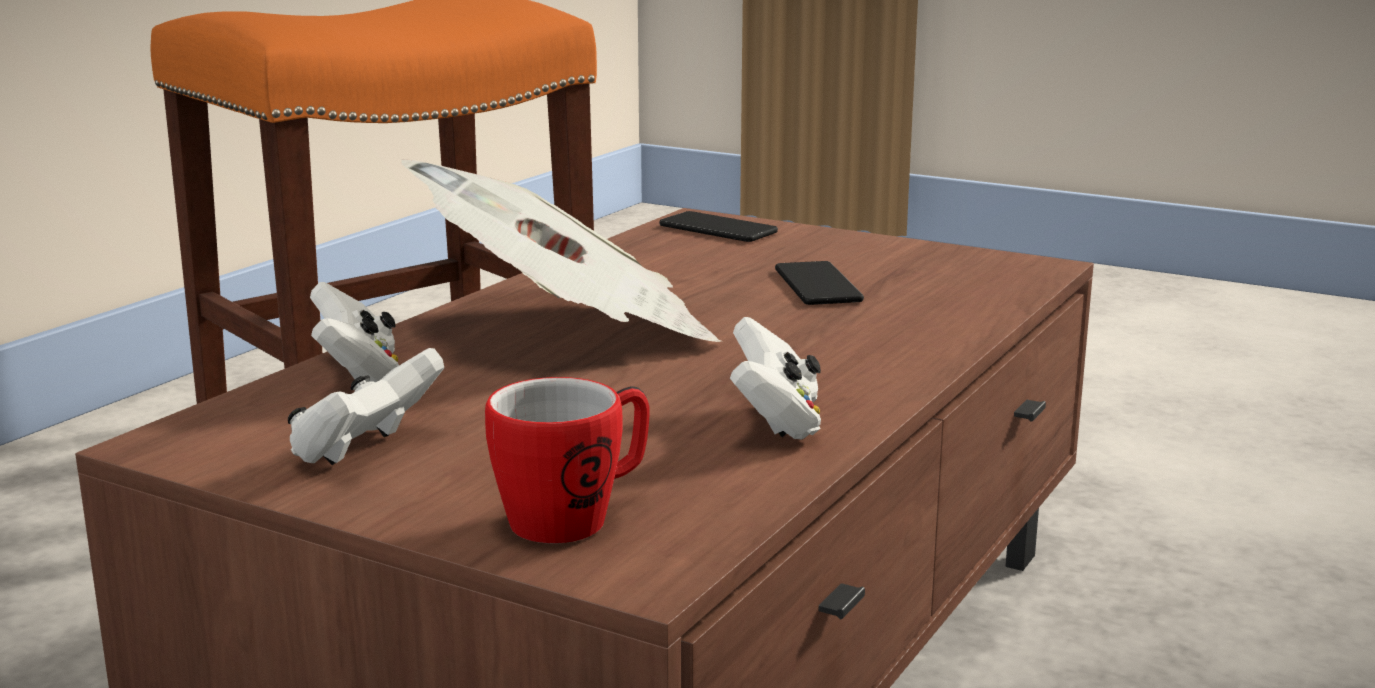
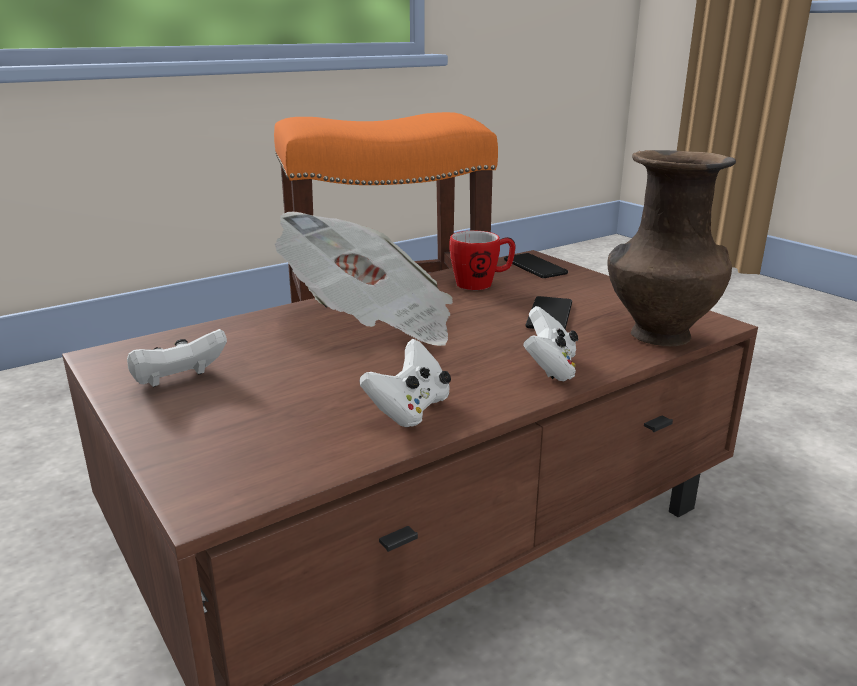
camera: 25 degrees right, 5 degrees up
(358, 374) = (235, 331): white game controller -> white game controller (549, 368)
(576, 518) = (221, 453): mug -> mug (481, 284)
(986, 289) = (657, 335): none -> brown vase

